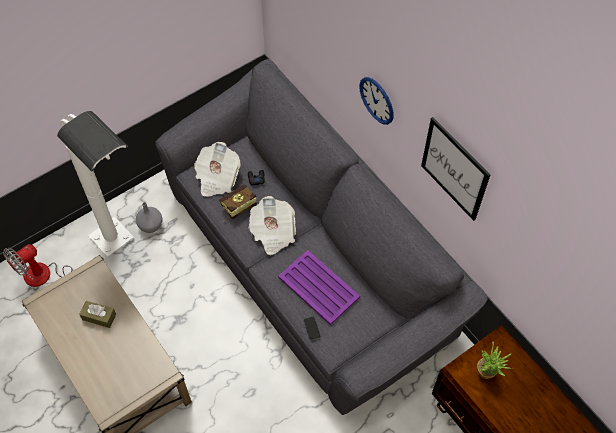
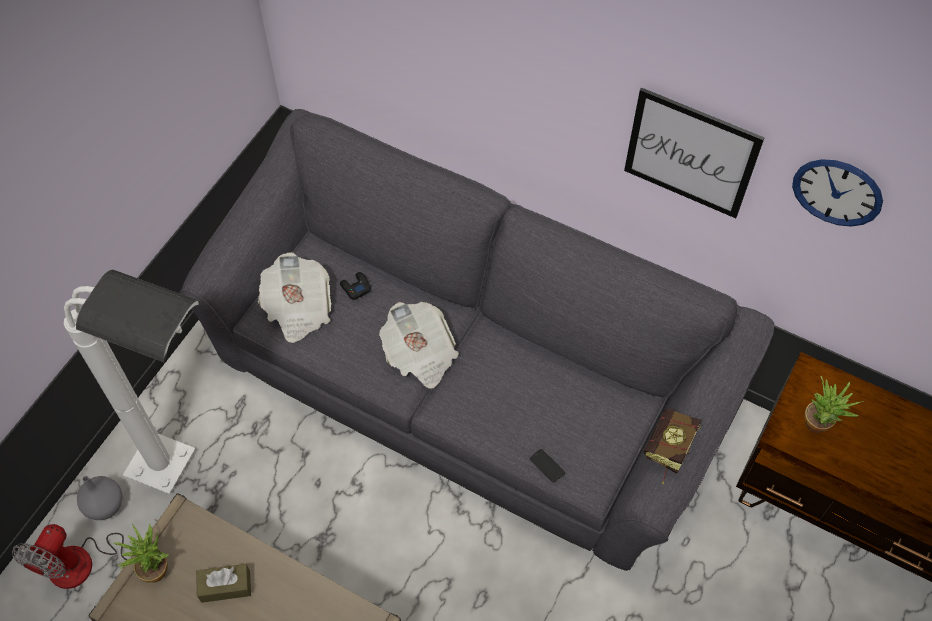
camera: 25 degrees left, 0 degrees up
(67, 289) = (153, 567): none -> potted plant
(151, 225) = (211, 420): grey vase -> grey vase (105, 505)
(235, 208) = (348, 341): book -> book (667, 452)
(319, 288) = (527, 405): purple tray -> none
(377, 100) = (524, 100): wall clock -> wall clock (837, 192)

